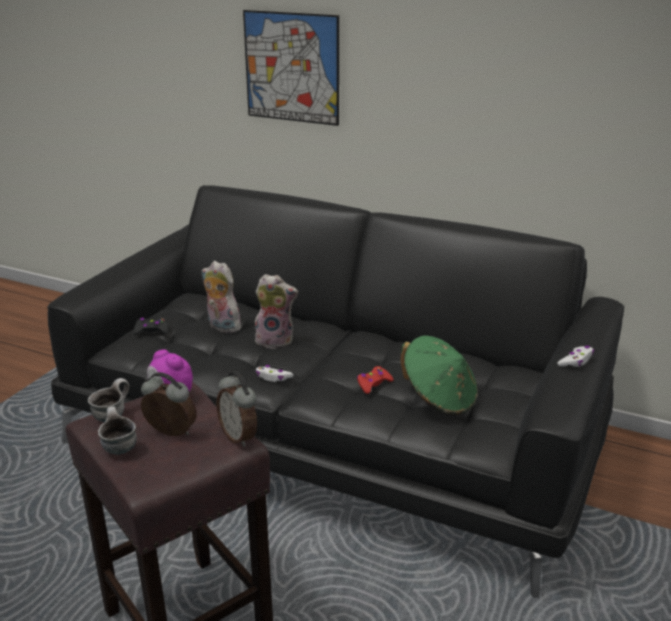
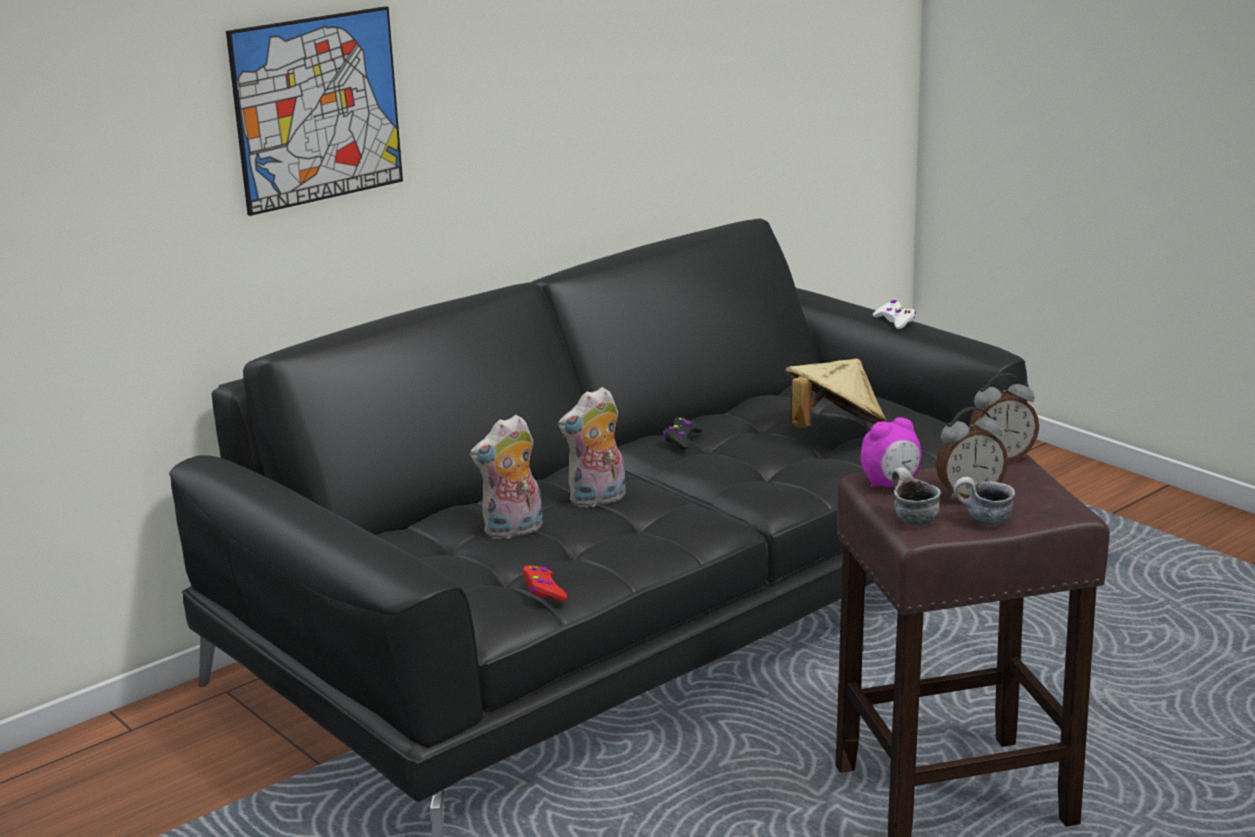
camera: 65 degrees left, 5 degrees down
(152, 330) = (476, 581): black game controller -> black game controller (682, 439)
(170, 434) = (969, 494): alarm clock -> alarm clock turned 150 degrees counterclockwise
(273, 377) = (703, 514): white game controller -> none
(276, 340) = (597, 500): plush toy -> plush toy turned 150 degrees counterclockwise
(373, 384) = (774, 459): red game controller -> red game controller (543, 590)
(439, 398) = (835, 431): green hat -> beige hat

